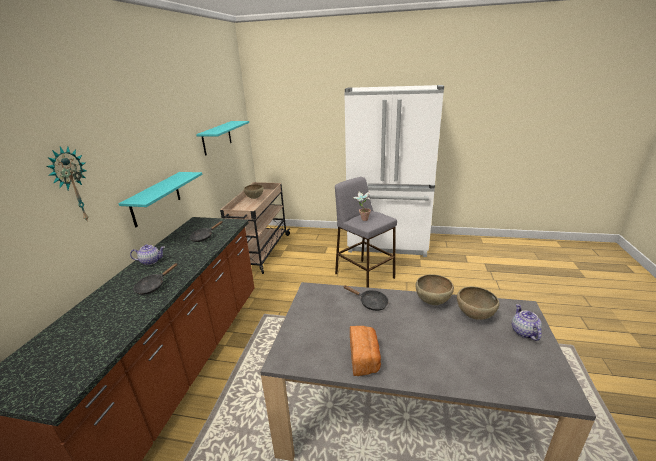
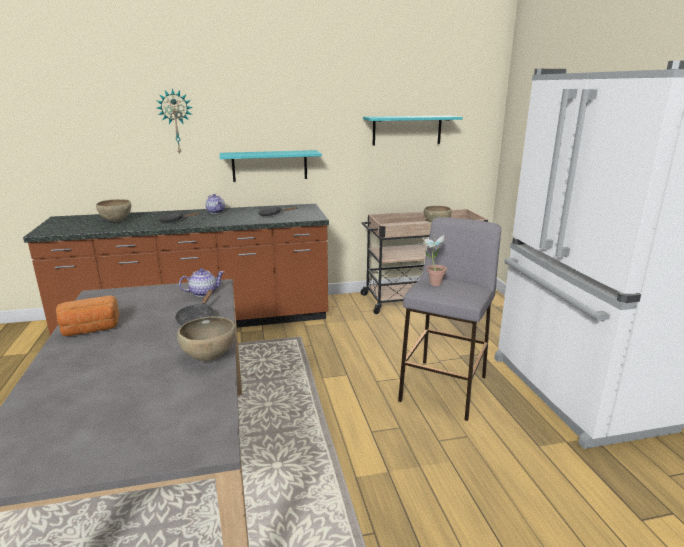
camera: 65 degrees right, 5 degrees down
(474, 316) = (178, 393): brown bowl -> brown bowl (116, 221)
(523, 332) = (137, 442): teapot -> teapot (203, 293)

